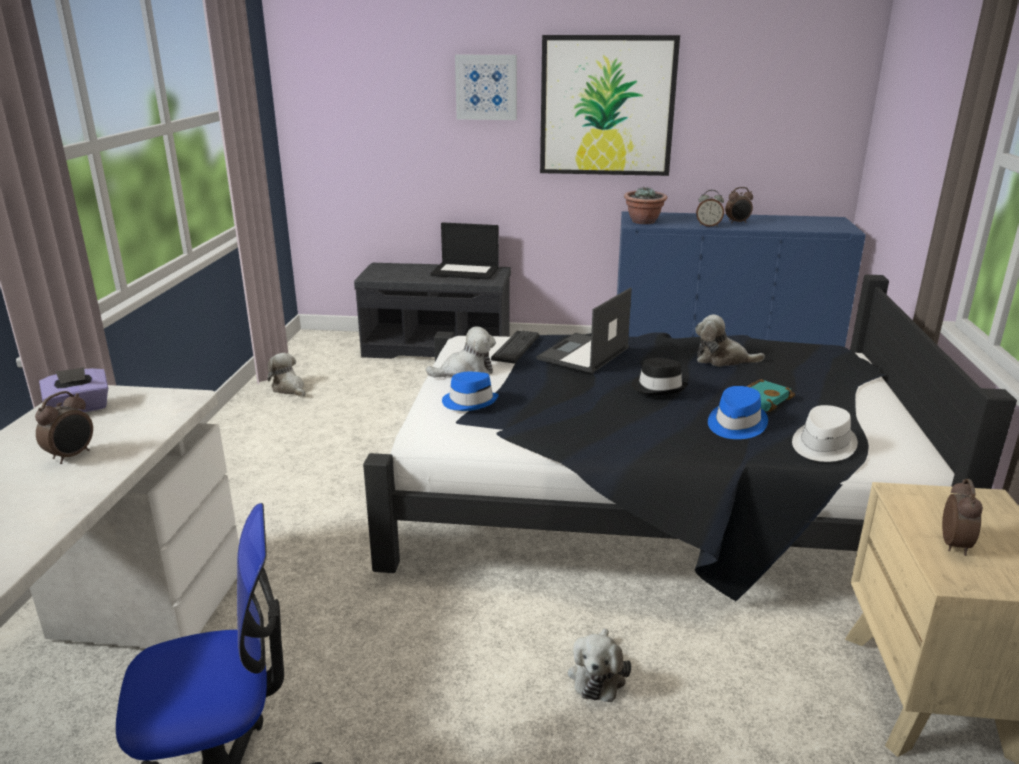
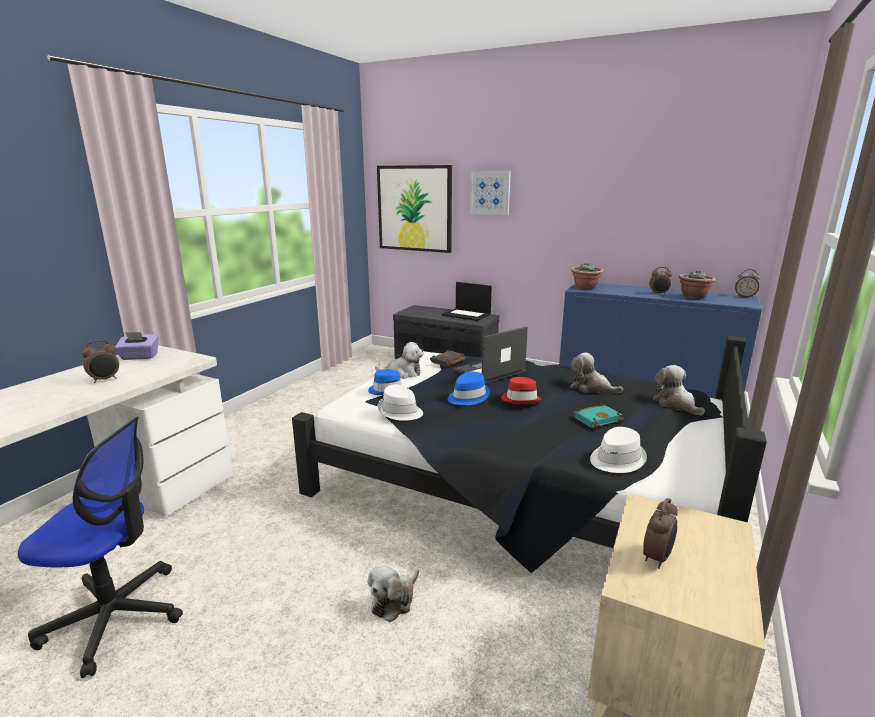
camera: 20 degrees right, 5 degrees down
(289, 389) = (339, 377): plush toy -> plush toy (676, 404)
(516, 347) = (448, 362): keyboard -> black book
(521, 429) = (400, 411): none -> white hat
(607, 106) = (570, 206): picture -> picture (414, 208)
(658, 387) = (520, 399): black hat -> red hat
(708, 226) = (632, 294): alarm clock -> alarm clock (745, 297)
(735, 424) = (558, 432): blue hat -> blue hat (468, 397)
(781, 224) = (693, 297): none -> potted plant

